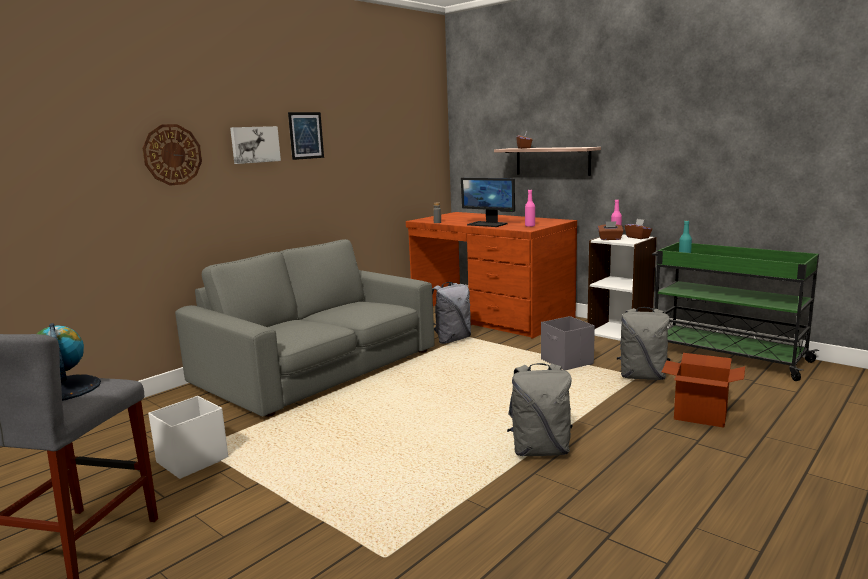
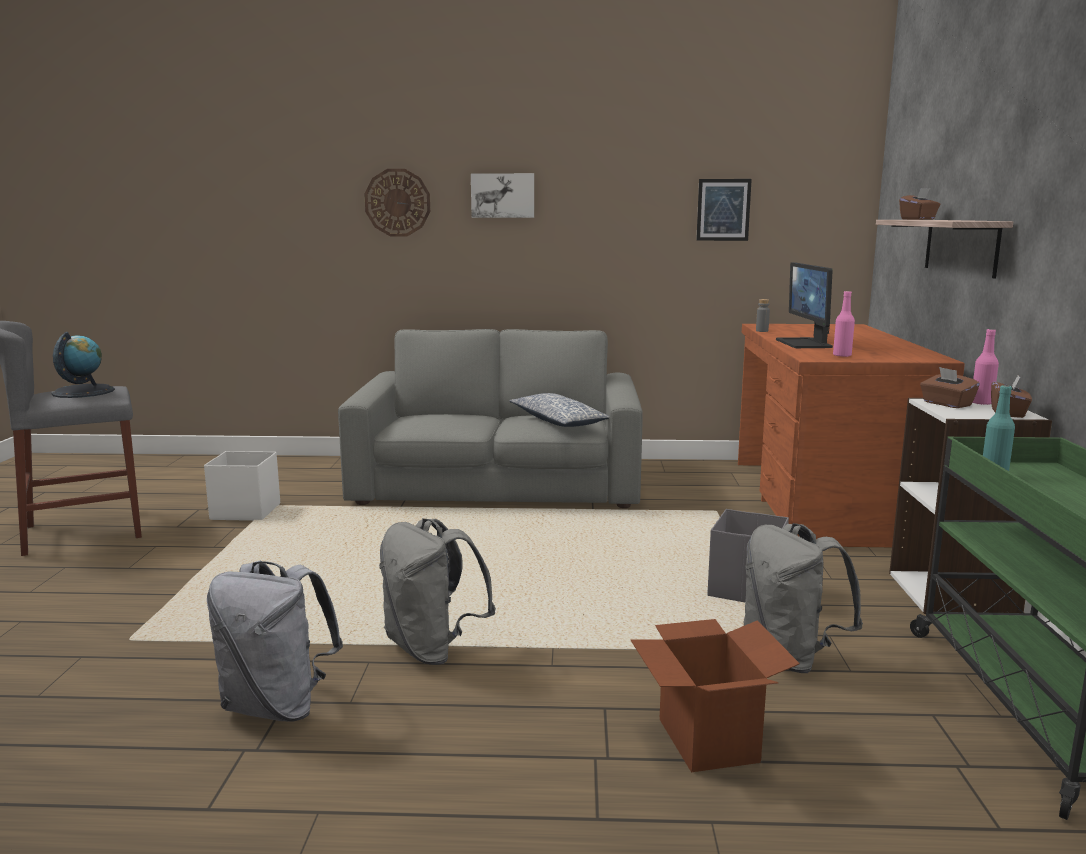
camera: 50 degrees right, 0 degrees up
(306, 135) = (582, 186): picture -> picture (723, 210)
(370, 306) = (558, 421): none -> pillow
(450, 340) = (689, 507): grey backpack -> grey backpack (277, 706)

